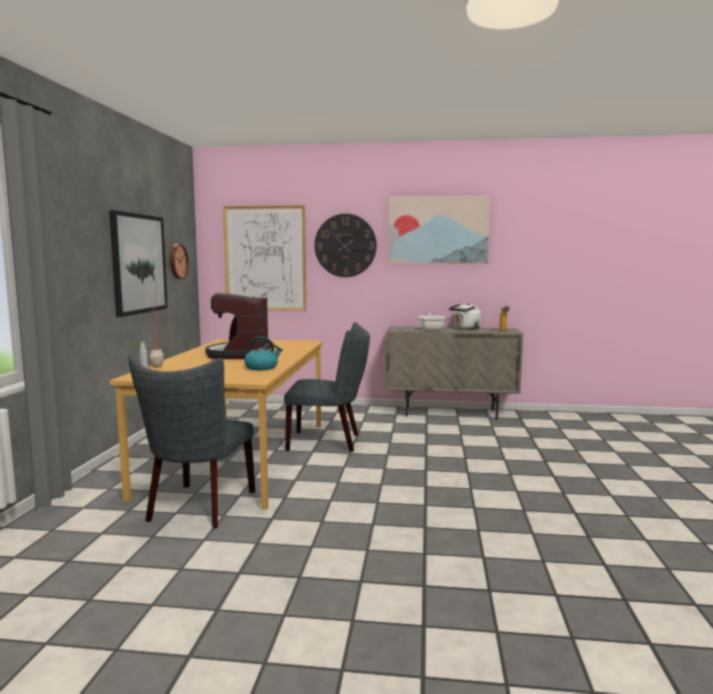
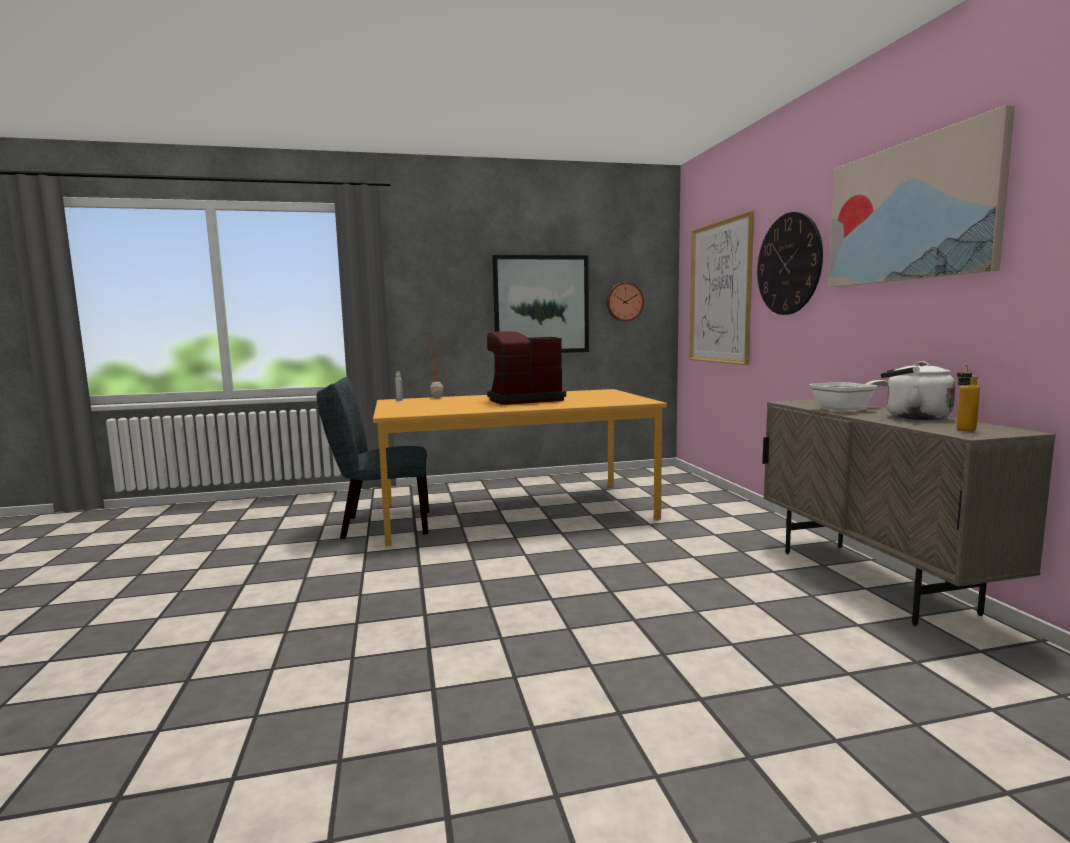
camera: 70 degrees right, 0 degrees up
(262, 368) = (455, 409): kettle -> none
(329, 442) = (604, 533): grey chair -> none

